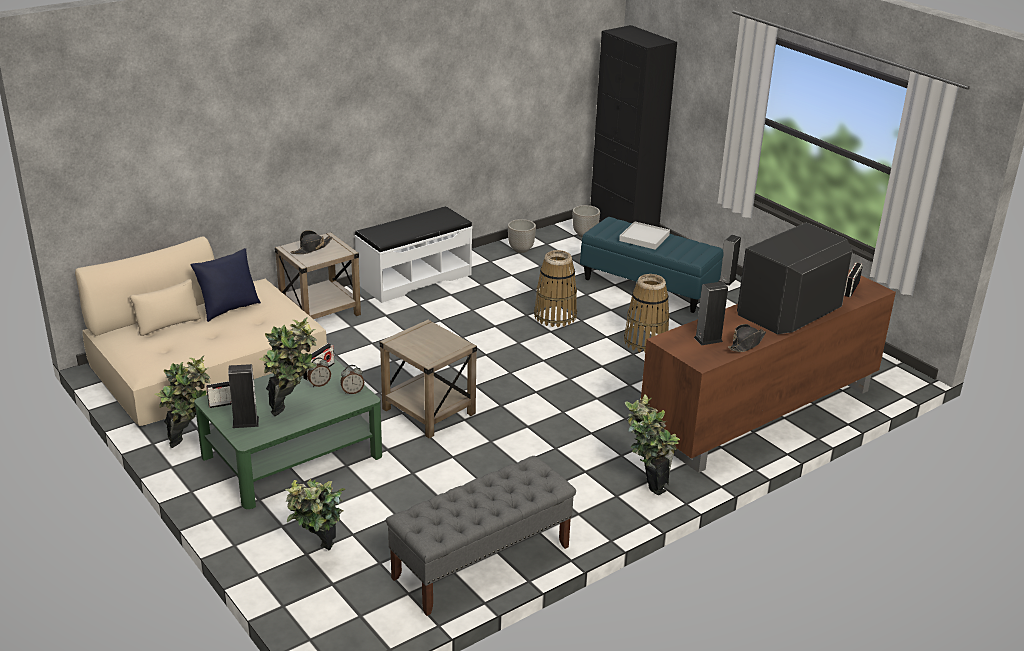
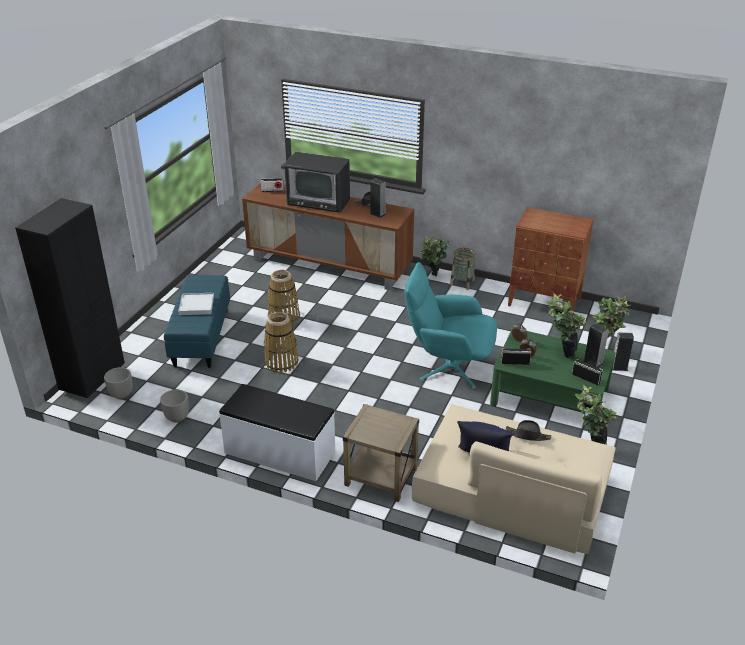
camera: 120 degrees left, 5 degrees up
(311, 248) = (382, 430): black hat -> black hat (528, 435)
(429, 412) = (449, 366): beige side table -> turquoise armchair
(481, 562) = (544, 303): grey bench -> brown dresser
(611, 508) = (462, 283): none -> basket
(727, 280) = (163, 310): speaker -> speaker (619, 367)

